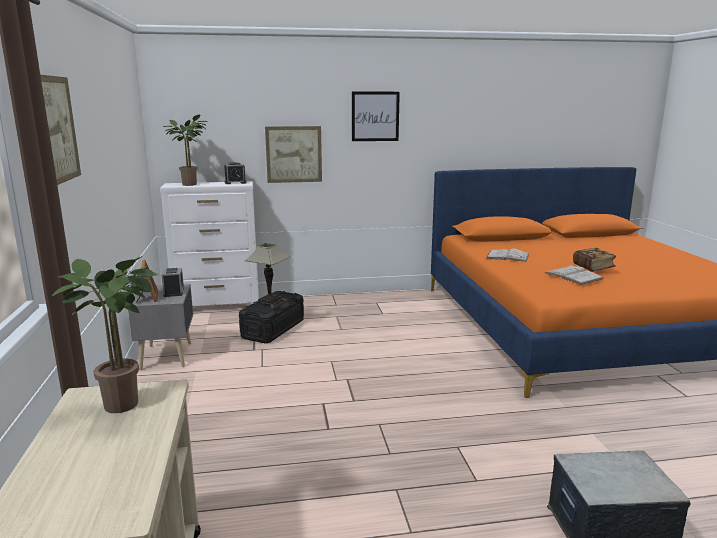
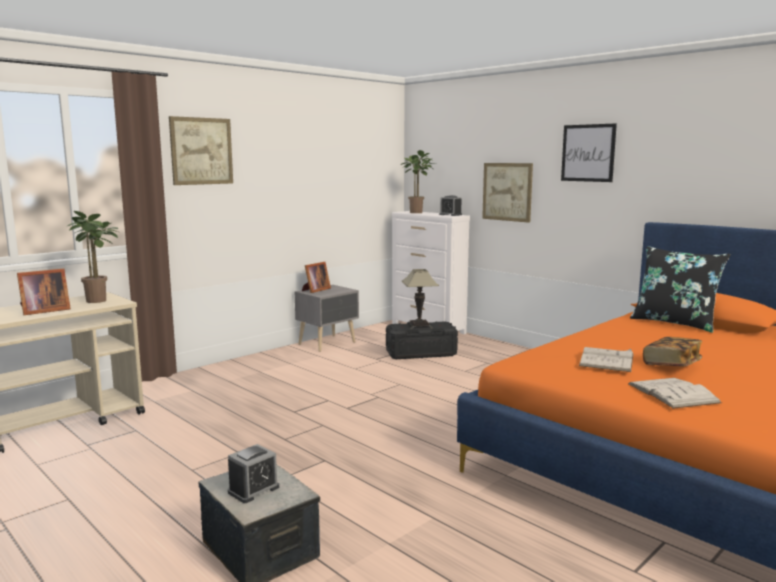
camera: 55 degrees right, 5 degrees down
(118, 456) = (43, 311): none -> picture frame
(174, 292) = (335, 291): alarm clock -> alarm clock (253, 490)
(498, 242) = (674, 323): none -> black pillow
(507, 256) = (624, 332): white book -> white book (672, 393)

